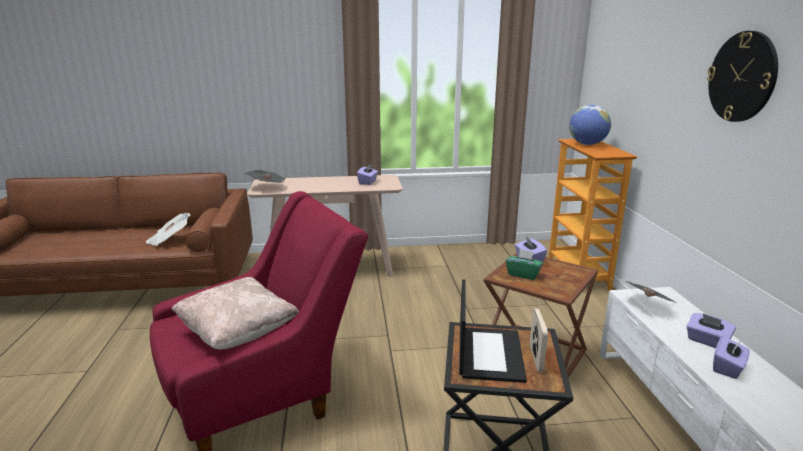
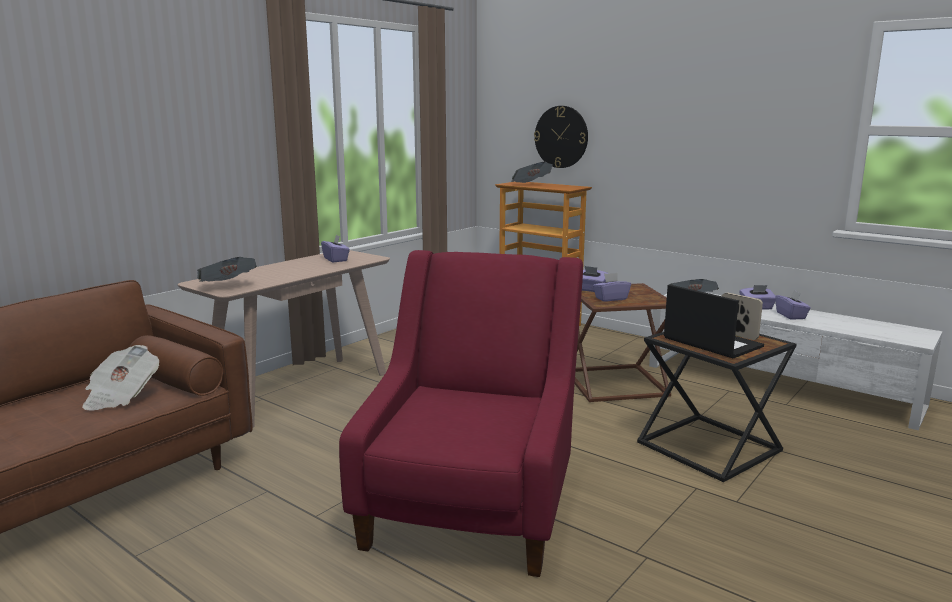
camera: 45 degrees left, 5 degrees down
(238, 333) = (491, 415): beige pillow -> none
(523, 274) = (610, 298): green tissue box -> purple tissue box
(587, 144) = (531, 184): globe -> newspaper
(742, 77) = (704, 102): wall clock -> wall clock (561, 137)

